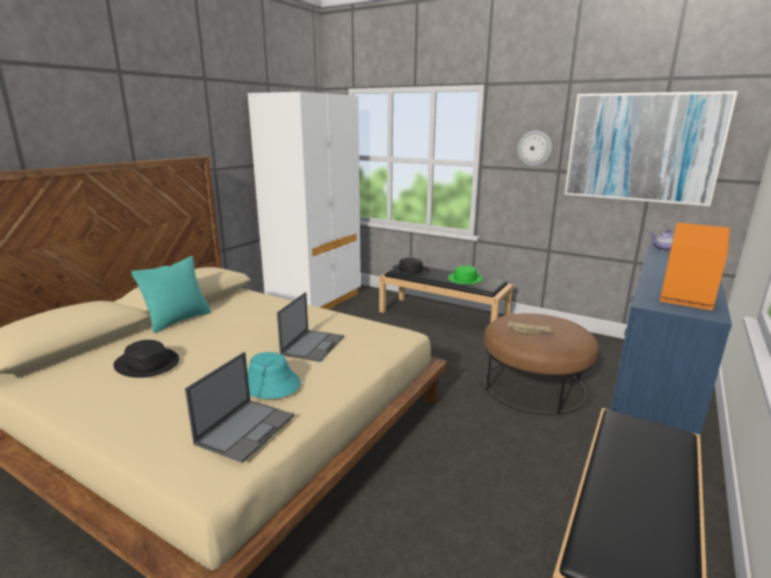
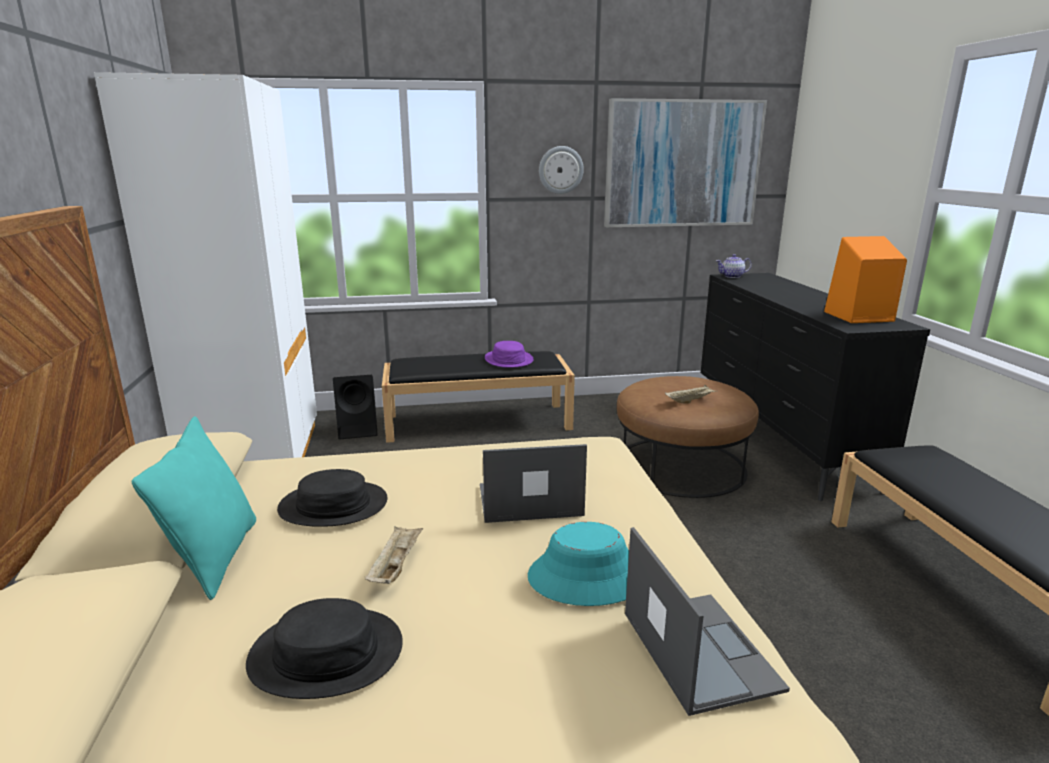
camera: 40 degrees left, 0 degrees up
(216, 347) = (396, 566): none -> beige tray
(313, 345) = (528, 501): laptop -> laptop turned 75 degrees counterclockwise
(375, 301) = (359, 430): none -> black speaker
(410, 270) = (422, 366): black hat -> black hat (333, 506)
(465, 279) = (508, 360): green hat -> purple hat
(651, 399) = (779, 440): blue dresser -> black dresser

